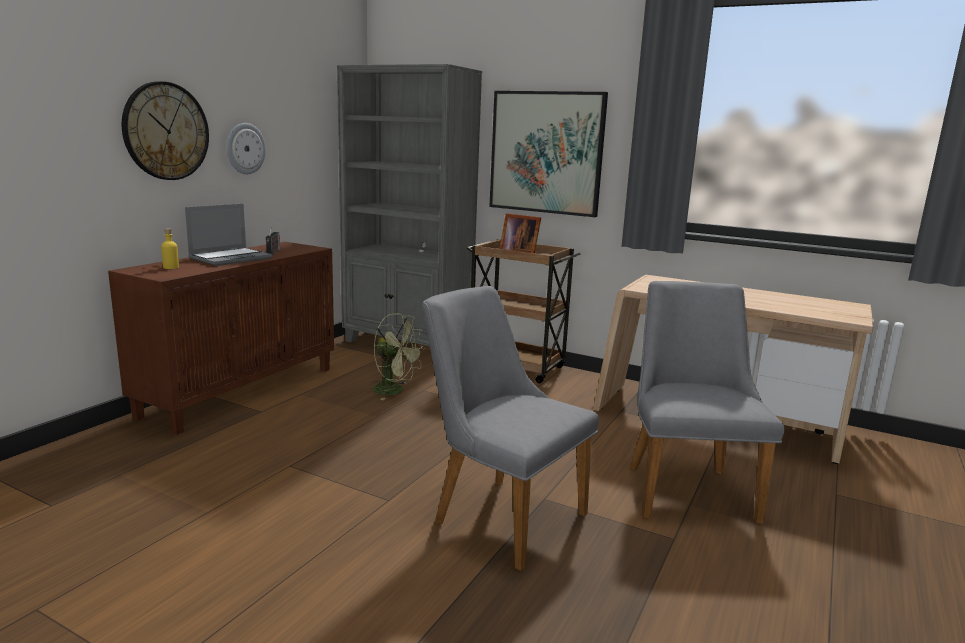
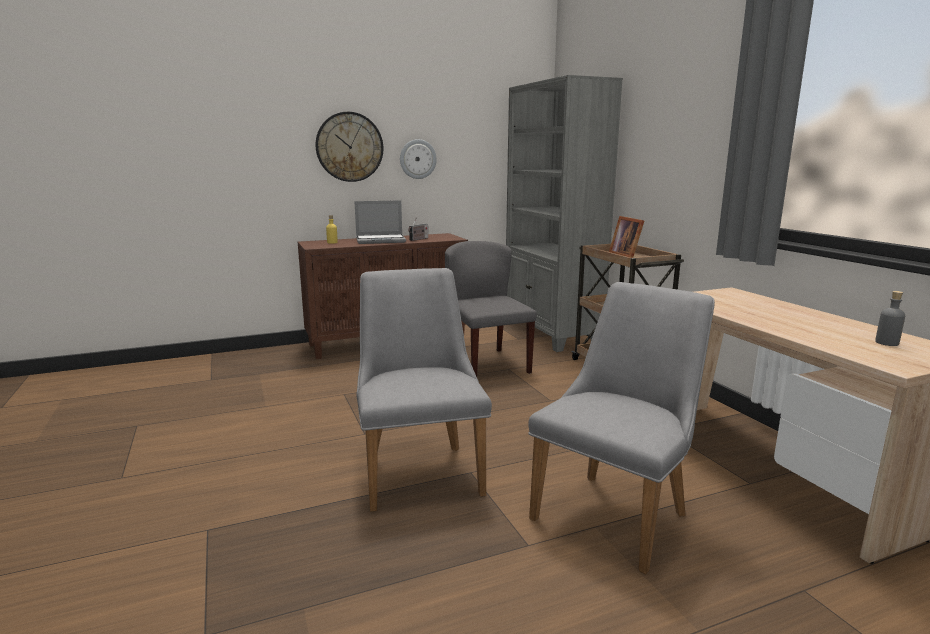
camera: 40 degrees right, 0 degrees up
(395, 391) = (486, 365): green fan -> grey chair
(546, 153) = (667, 154): picture -> none
(815, 304) = (887, 343): none -> grey bottle

